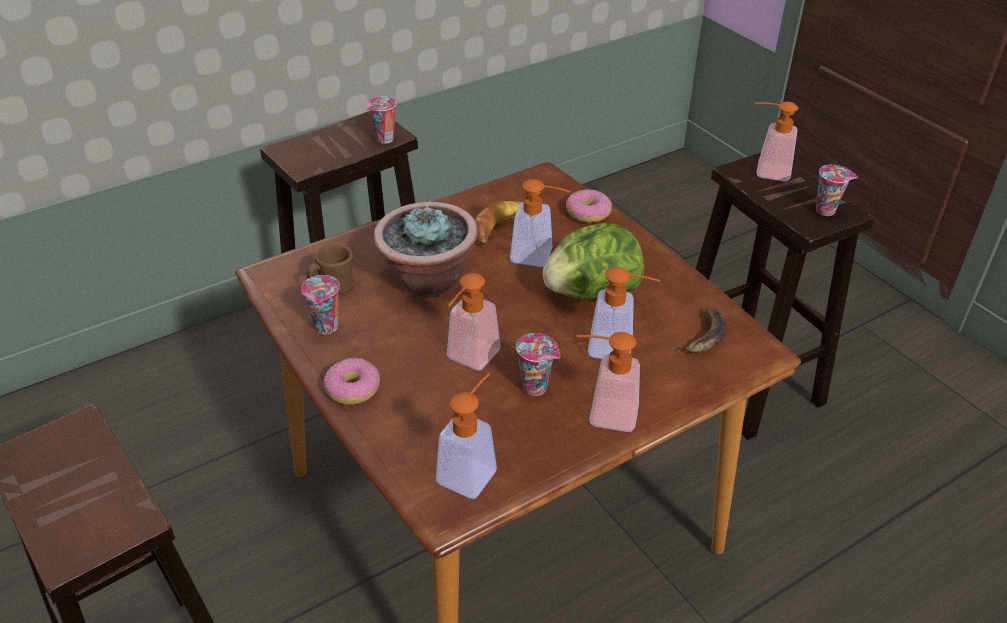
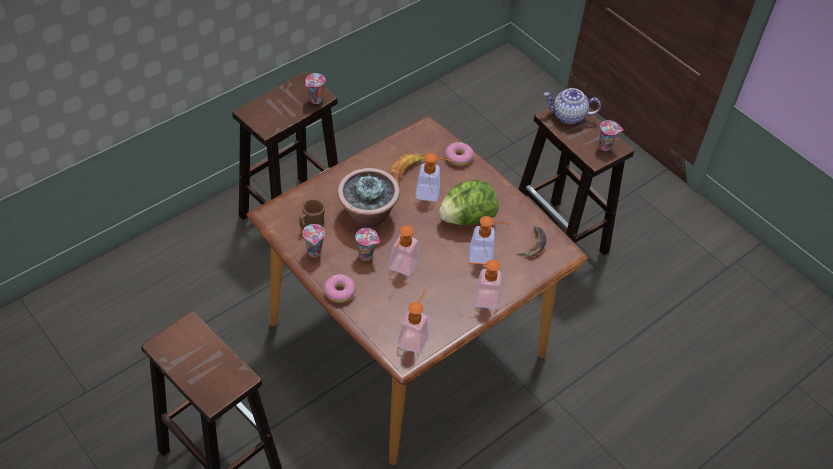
camera: 10 degrees left, 10 degrees up
(536, 387) = (442, 284): cup -> cup (367, 255)
(766, 171) = (568, 116): soap dispenser -> teapot

